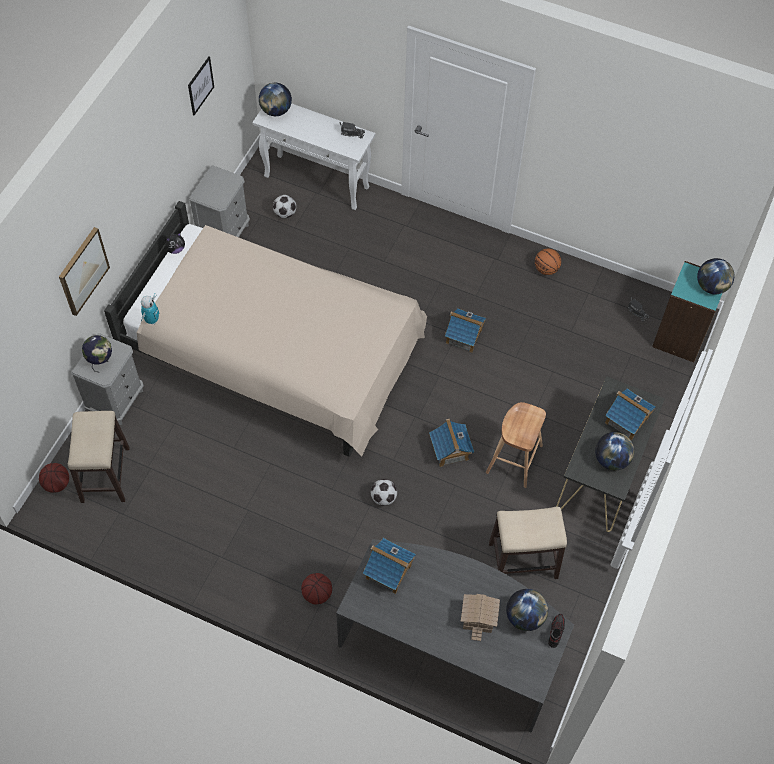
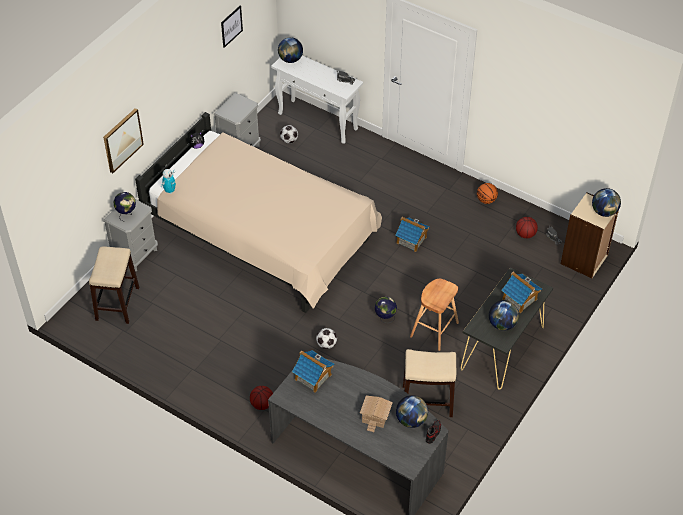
camera: 10 degrees right, 10 degrees down
(56, 484) = (80, 305): basketball -> basketball (525, 234)
(450, 451) = (385, 318): toy house -> globe
(680, 337) = (584, 260): turquoise bookcase -> beige bookcase

